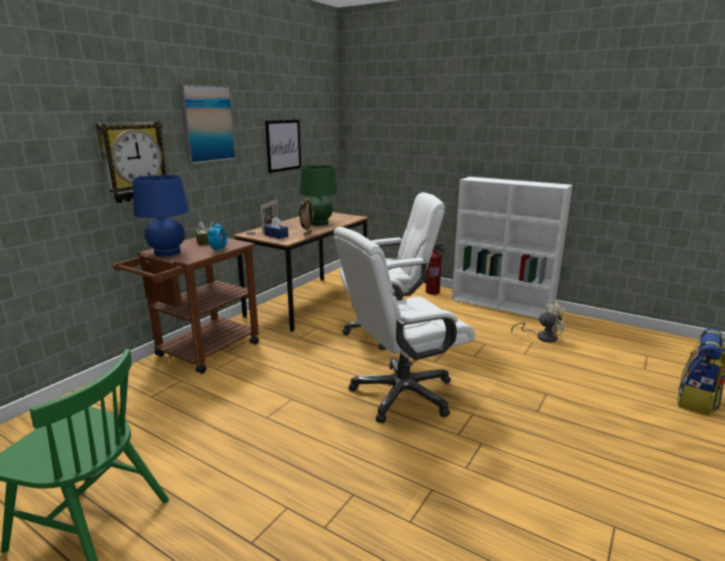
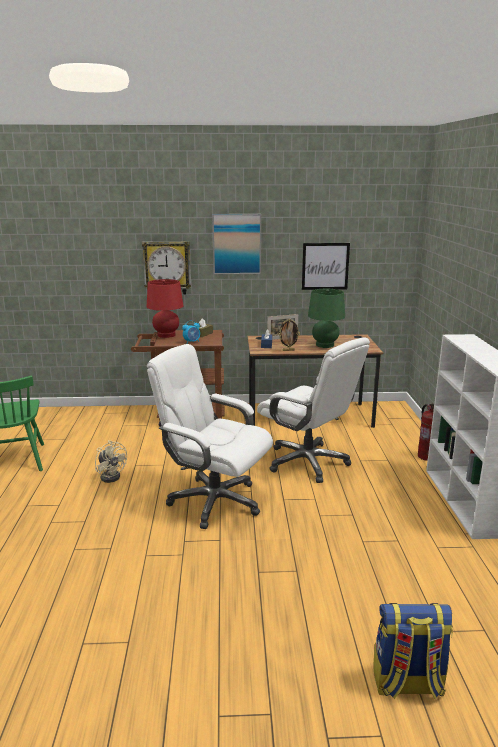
camera: 55 degrees right, 0 degrees up
(167, 252) = (166, 335): blue table lamp -> red table lamp
(542, 337) = (420, 544): beige fan -> beige fan (112, 475)

